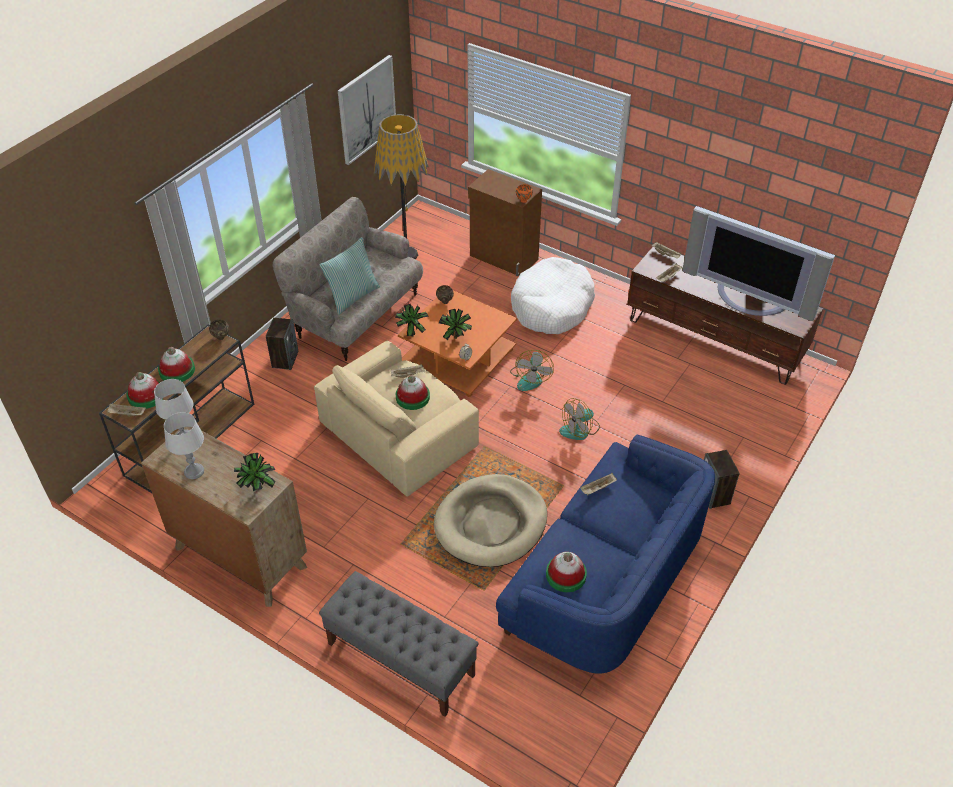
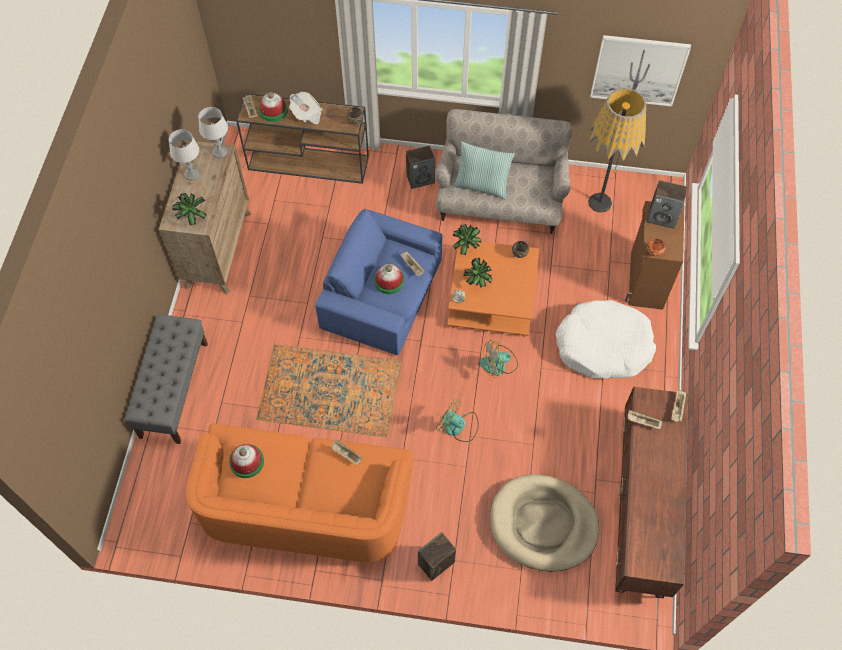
camera: 65 degrees right, 15 degrees up
(177, 370) = (307, 114): hat -> newspaper
(399, 433) = (383, 294): beige armchair -> blue armchair
(491, 184) = (662, 217): none -> speaker
(491, 523) = (322, 398): beige dog bed -> beige dog bed (543, 524)
(606, 578) = (305, 504): blue sofa -> orange sofa
(749, 299) = (655, 507): television -> none

